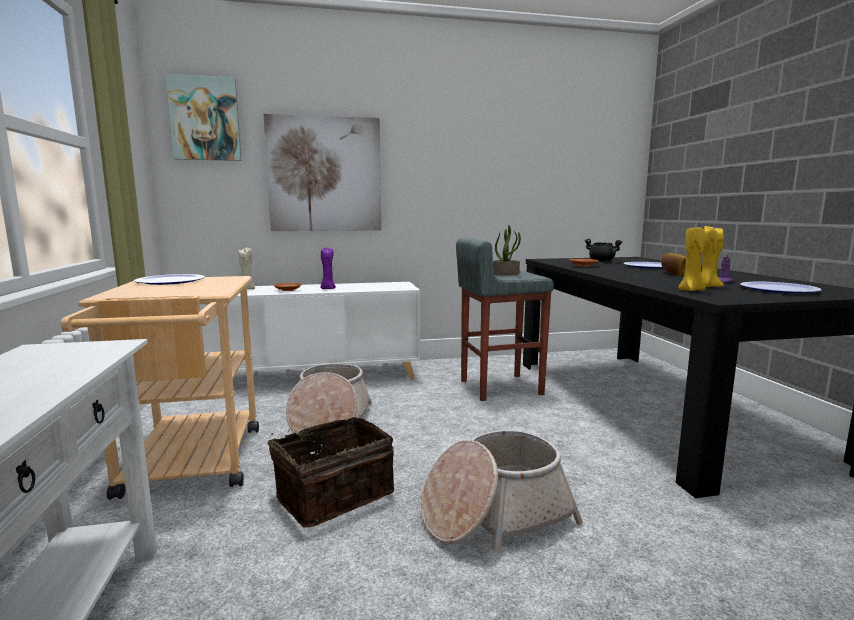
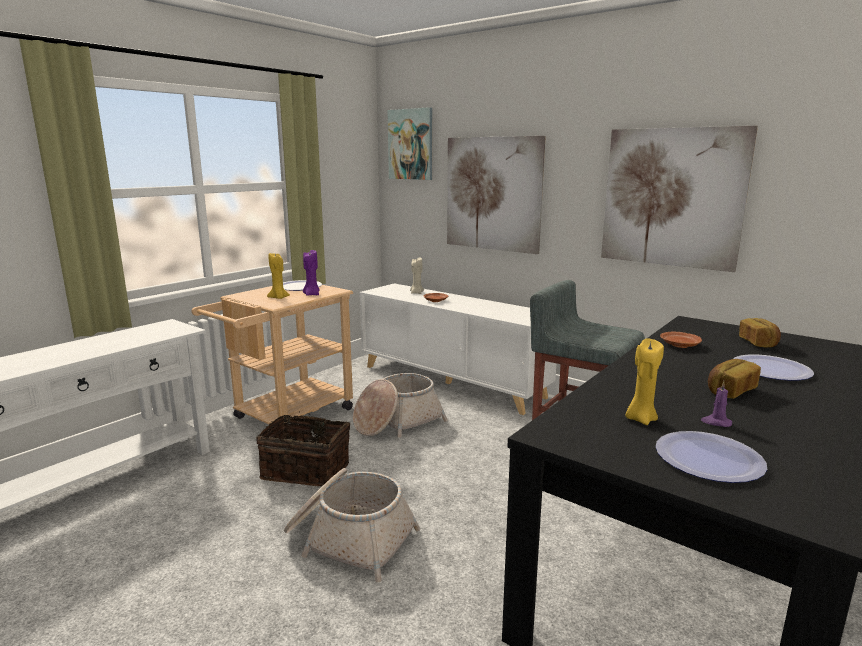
camera: 50 degrees right, 5 degrees up
(327, 289) = (465, 306): purple candle -> purple candle (311, 294)
(491, 173) = (672, 198): none -> picture
(506, 273) = (593, 331): potted plant -> none
(602, 261) = (758, 343): black cooking pot -> bread
(691, 290) = (587, 415): yellow candle -> yellow candle (278, 298)

